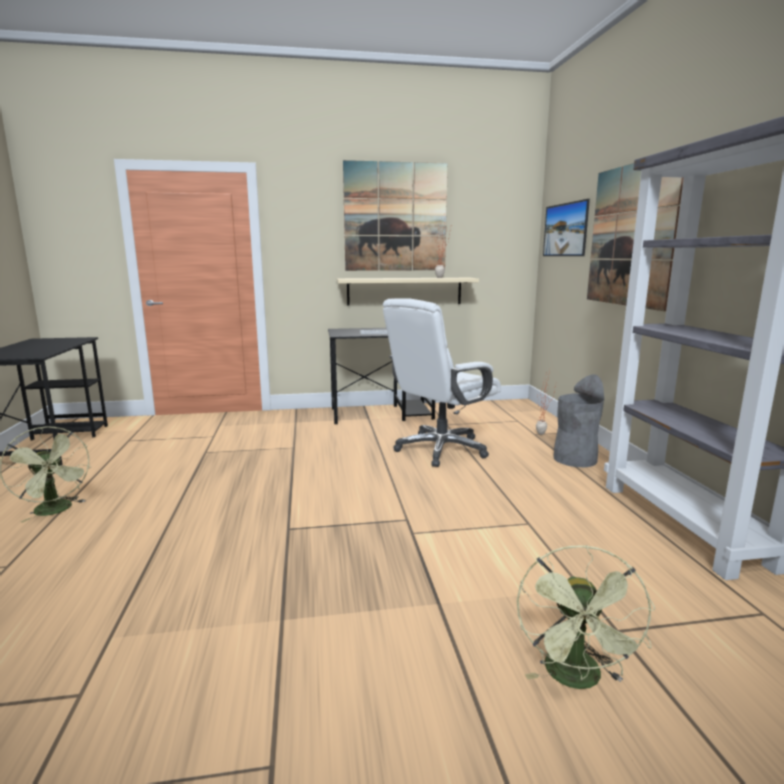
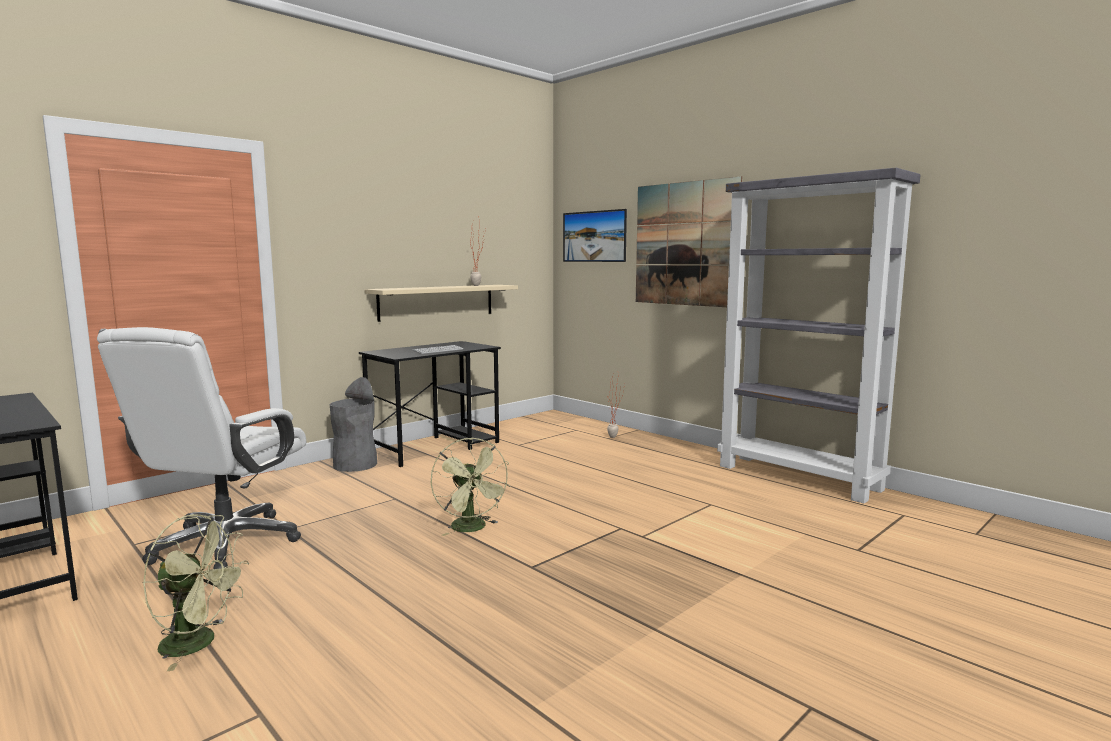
camera: 35 degrees left, 5 degrees down
(395, 217) = (425, 218): picture -> none
(441, 449) = (551, 467): white office chair -> white office chair (225, 544)
(575, 459) = (668, 451): grey trash can -> grey trash can (355, 465)
(576, 679) = (879, 583): green fan -> green fan (472, 529)

